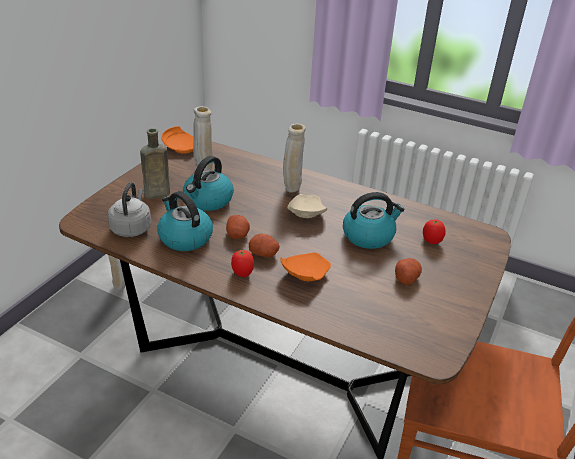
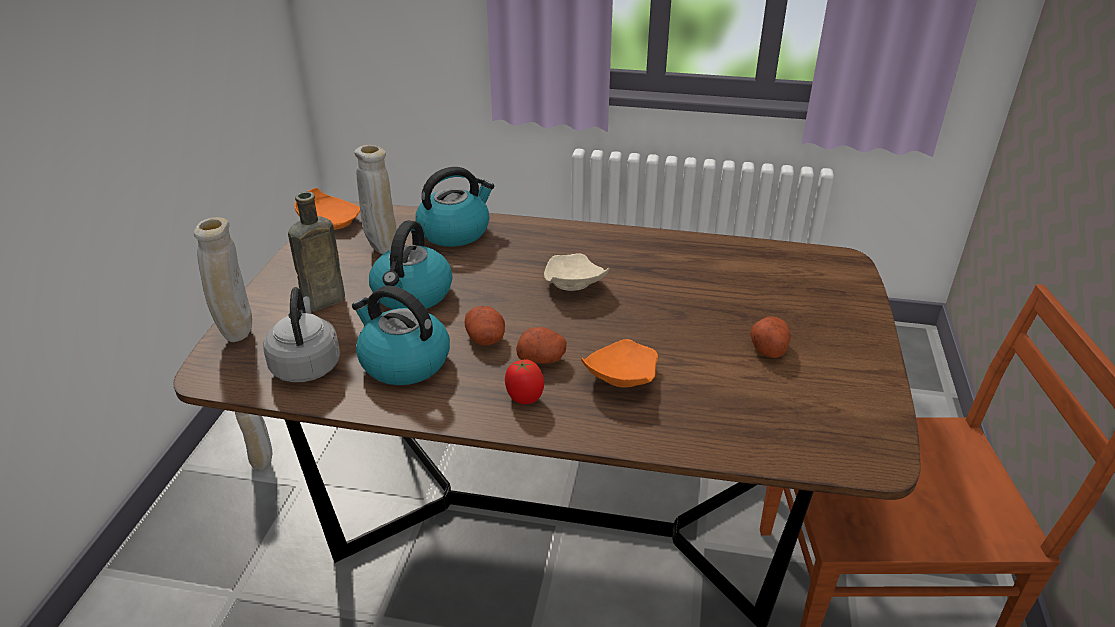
camera: 15 degrees left, 0 degrees up
(292, 189) = (532, 251): beige vase -> beige vase (237, 334)
(369, 236) = (682, 297): kettle -> kettle (455, 231)
(431, 241) = (772, 286): tomato -> none

